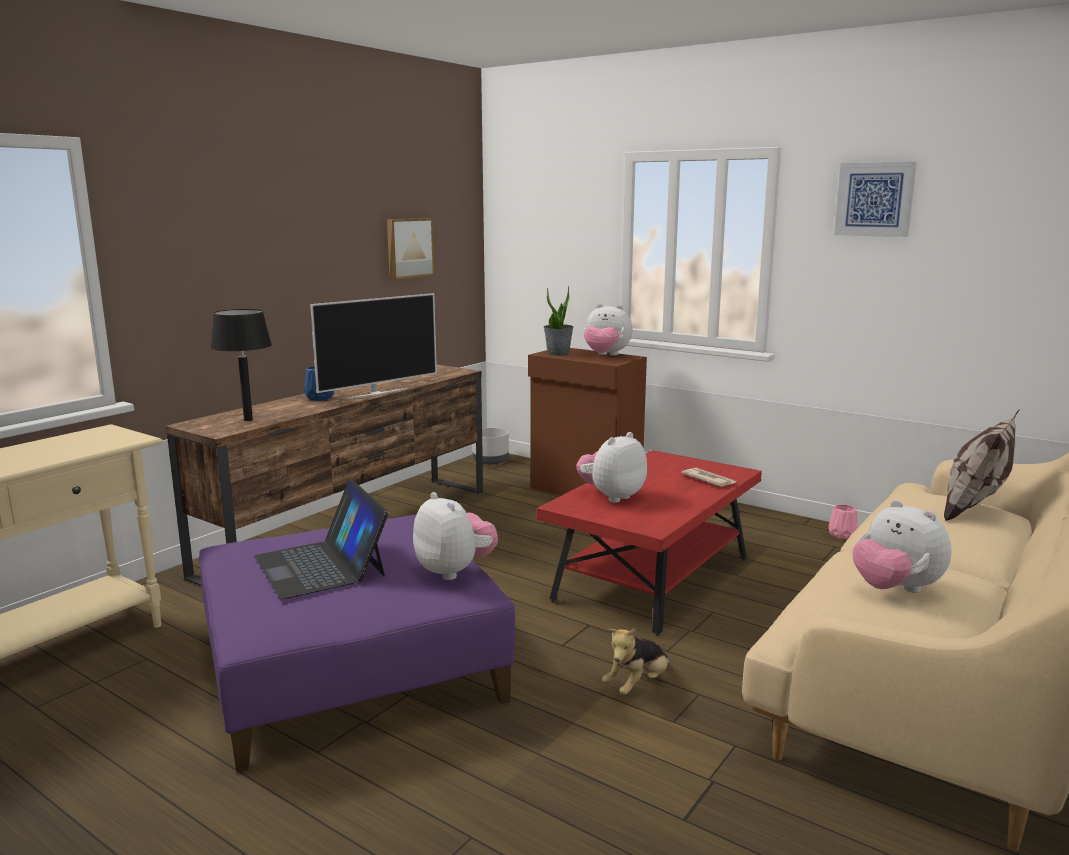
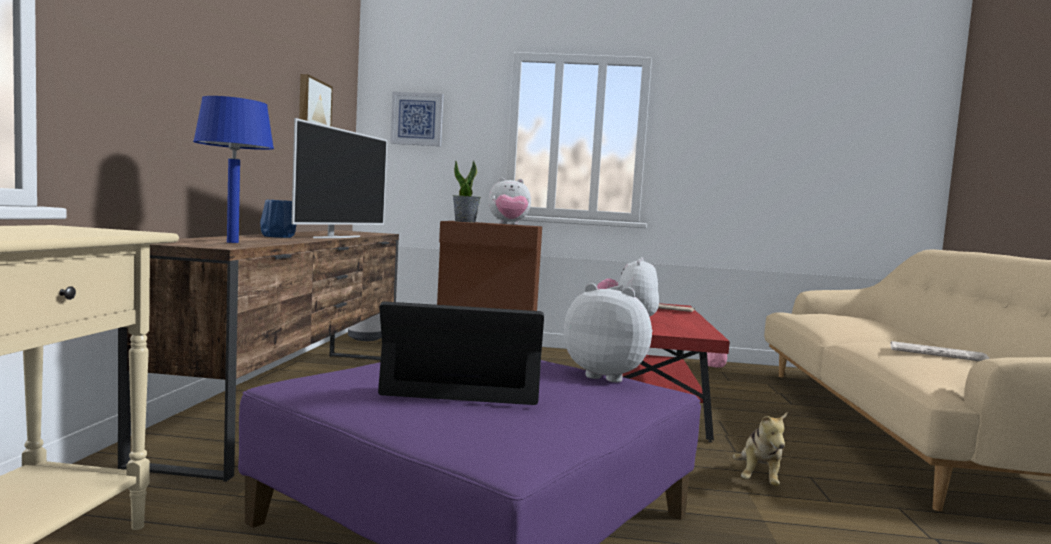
camera: 30 degrees left, 10 degrees down
(248, 420) = (233, 242): black table lamp -> blue table lamp
(321, 565) = (465, 382): laptop -> laptop turned 150 degrees clockwise
(874, 199) = (725, 101): picture -> picture (417, 119)
(895, 589) = (938, 354): plush toy -> newspaper
(974, 510) = (860, 317): pillow -> none

